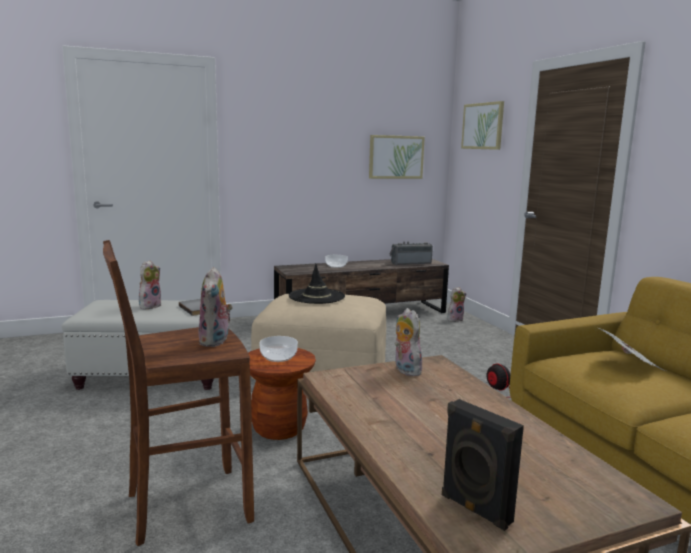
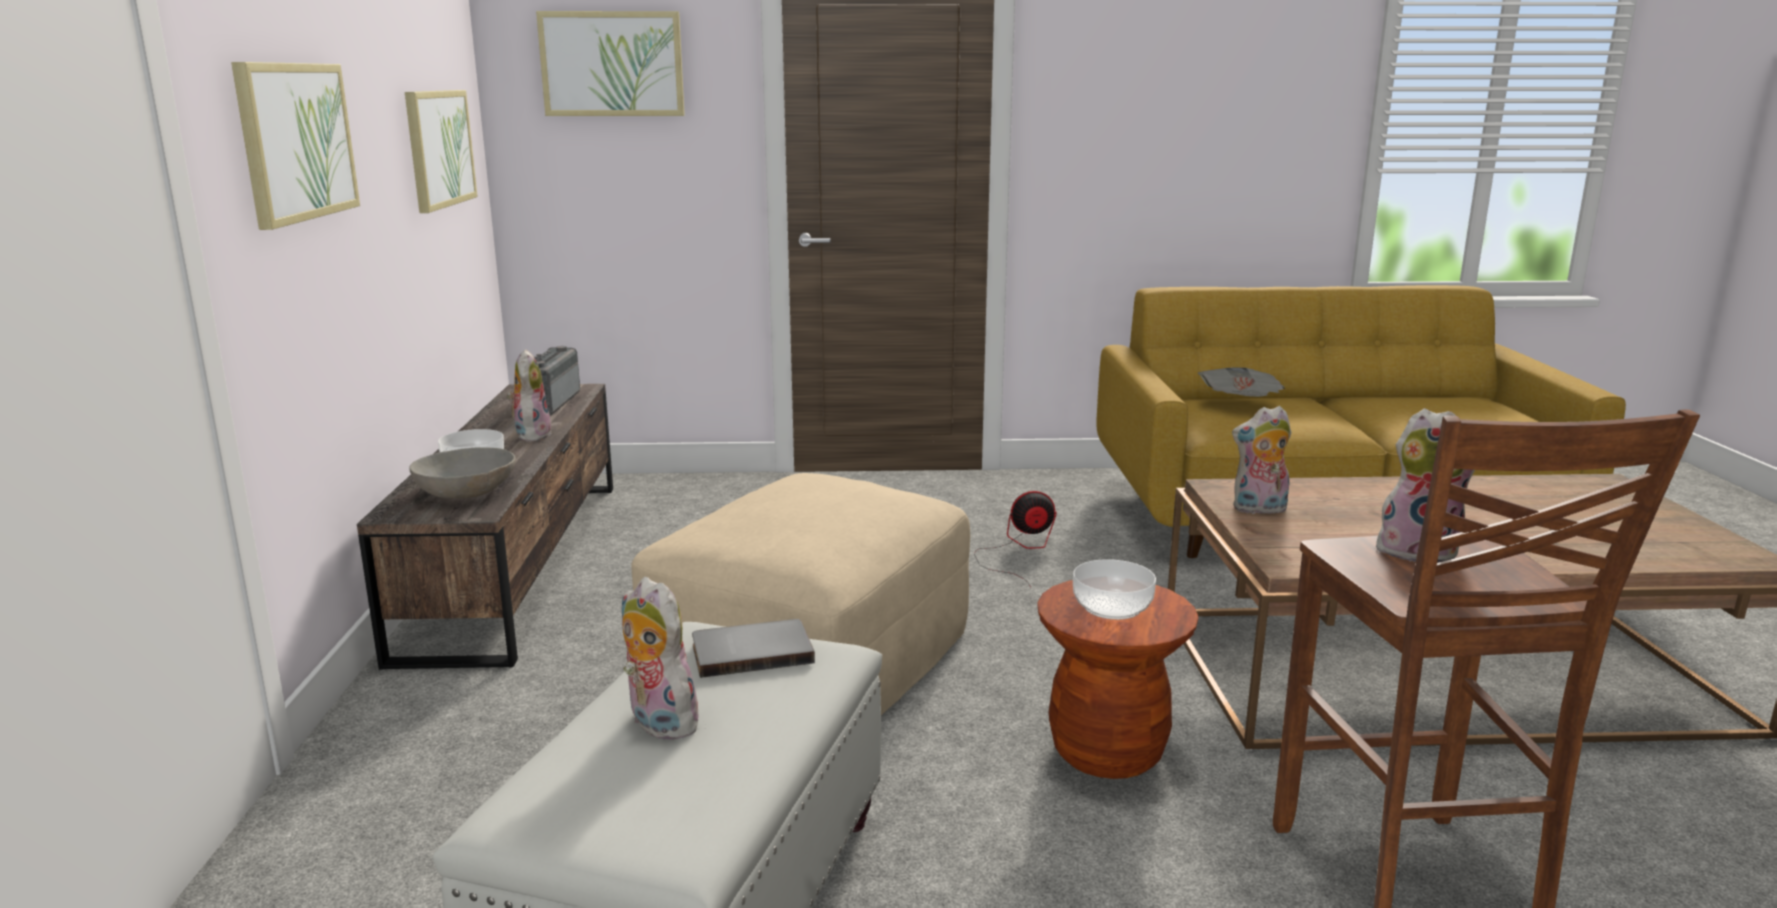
camera: 70 degrees left, 5 degrees up
(282, 145) = (296, 141): none -> picture
(309, 269) = (467, 491): none -> grey bowl
(317, 296) = (789, 509): black hat -> none
(455, 319) = (663, 491): plush toy -> plush toy (531, 435)
(474, 509) = (1679, 545): black speaker -> none

